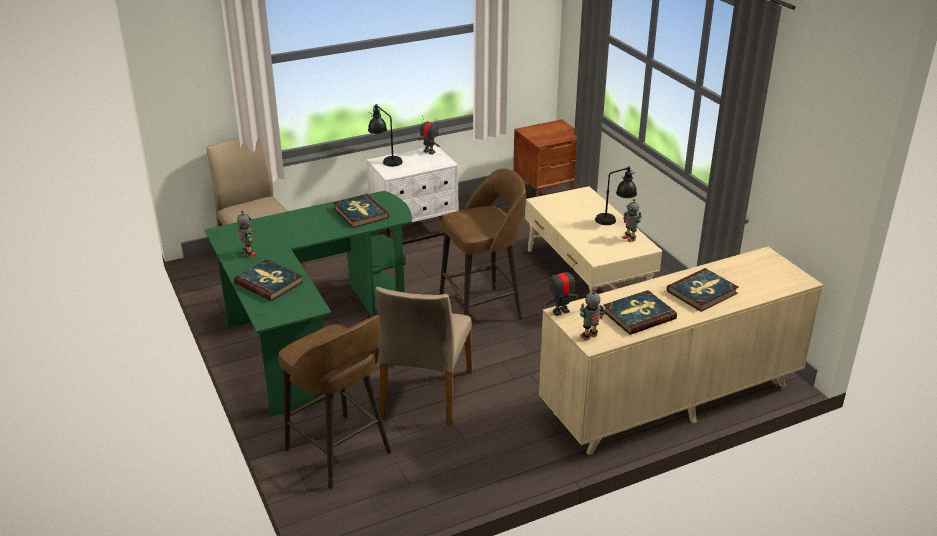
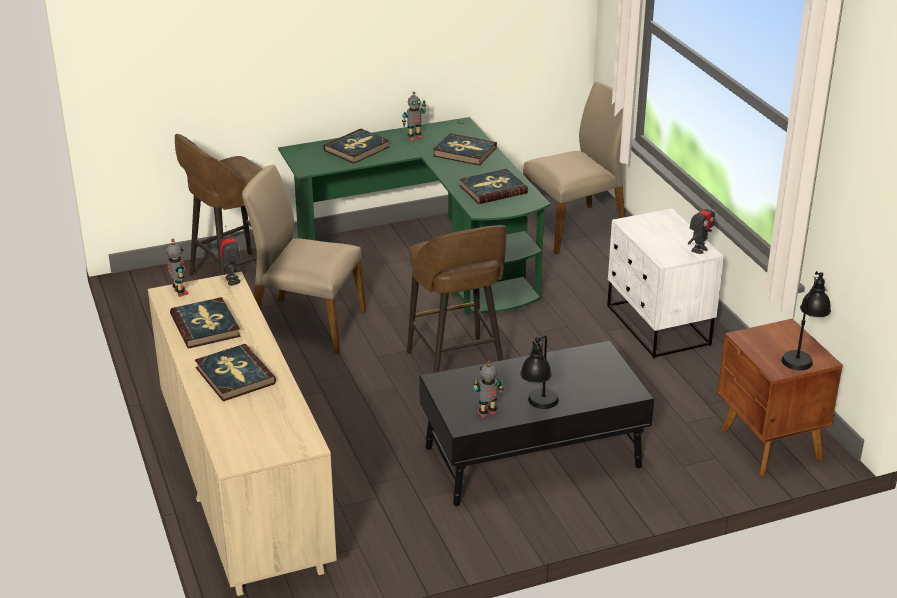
camera: 95 degrees right, 0 degrees up
(284, 228) = (464, 152): none -> book
(385, 160) = (669, 219): black table lamp -> black table lamp (802, 355)
(587, 276) = (531, 458): beige coffee table -> black coffee table

